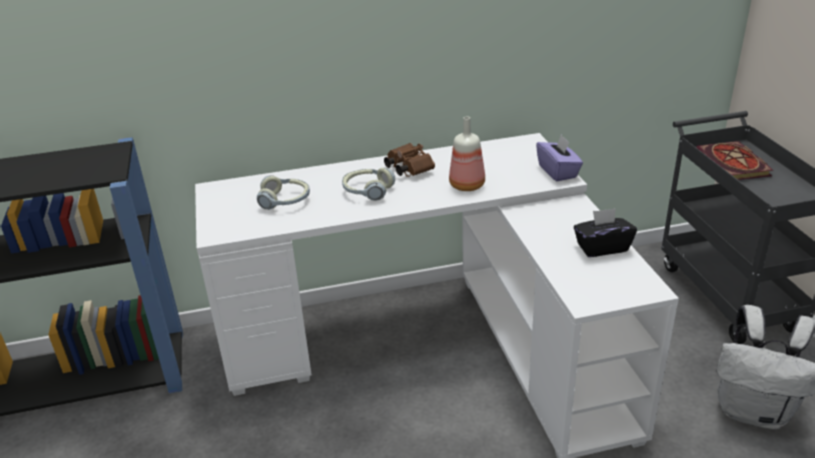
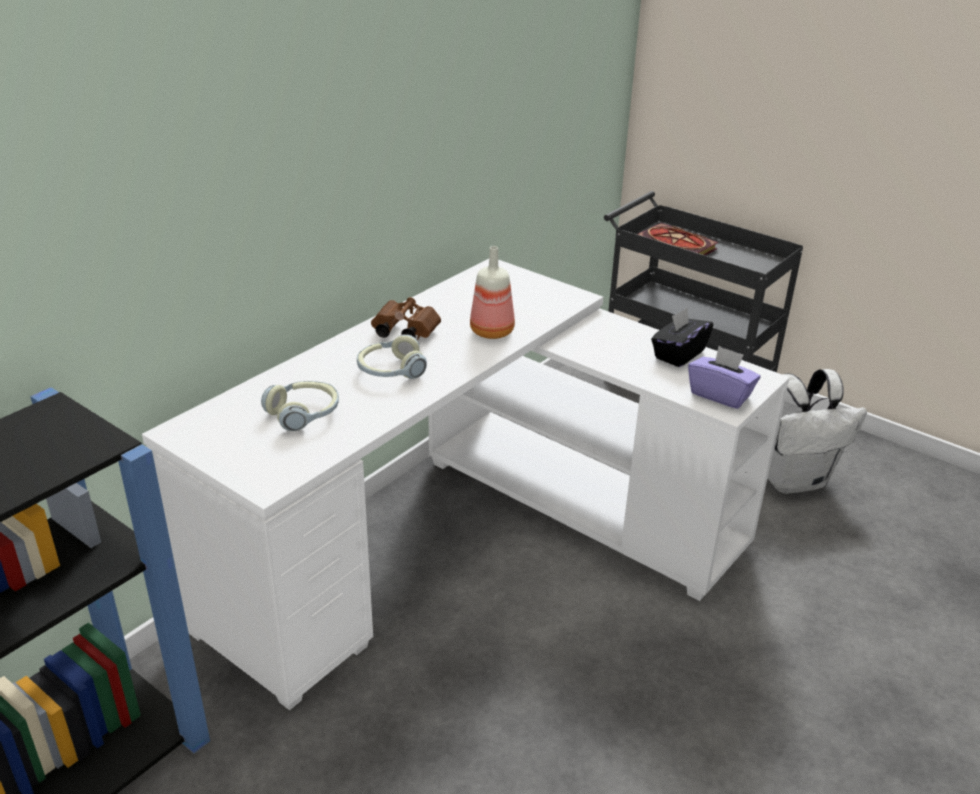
camera: 40 degrees left, 0 degrees up
(558, 171) = (562, 291): purple tissue box -> purple tissue box (720, 395)

